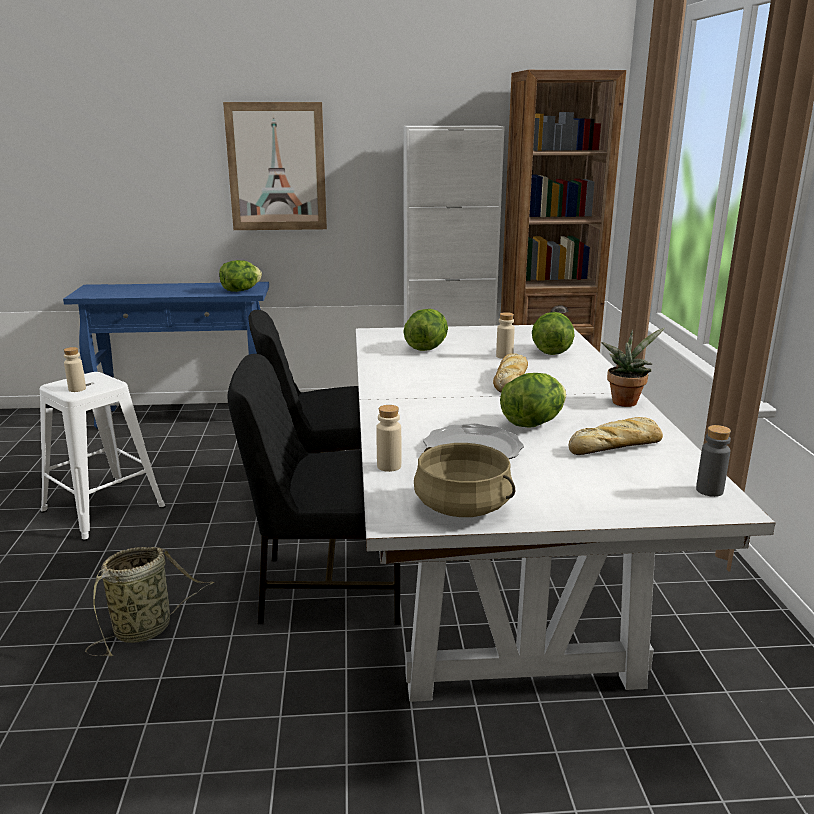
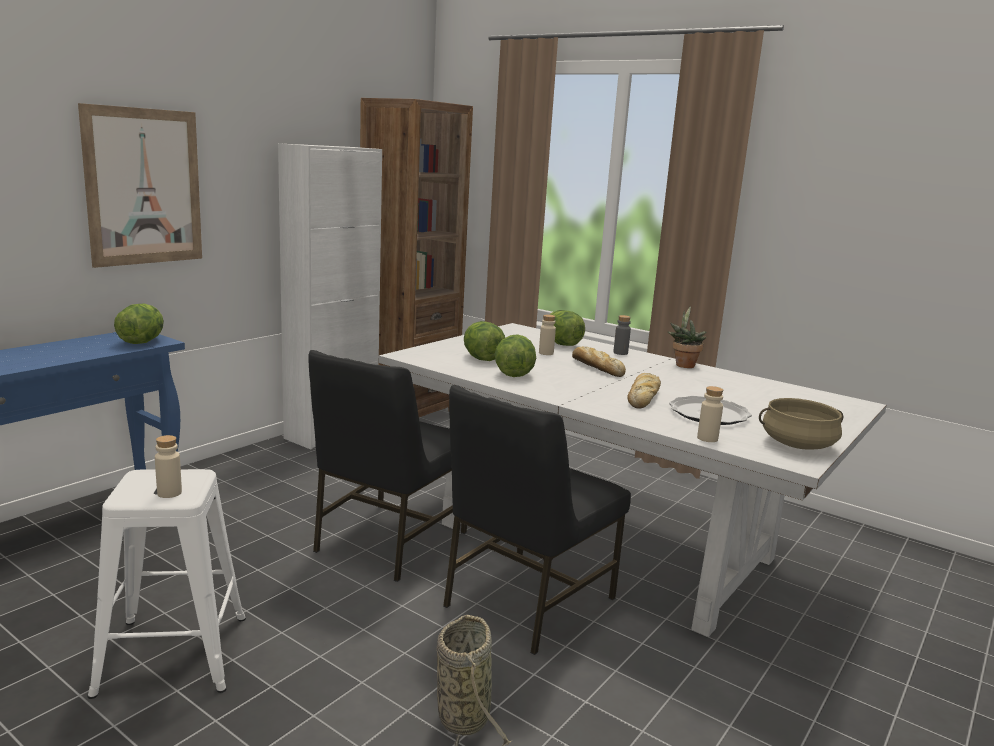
camera: 50 degrees left, 5 degrees down
(532, 423) = (686, 390): lettuce -> lettuce (514, 374)
(617, 446) = (751, 390): bread -> bread (643, 397)
(709, 490) = (836, 399): grey bottle -> grey bottle (620, 353)

